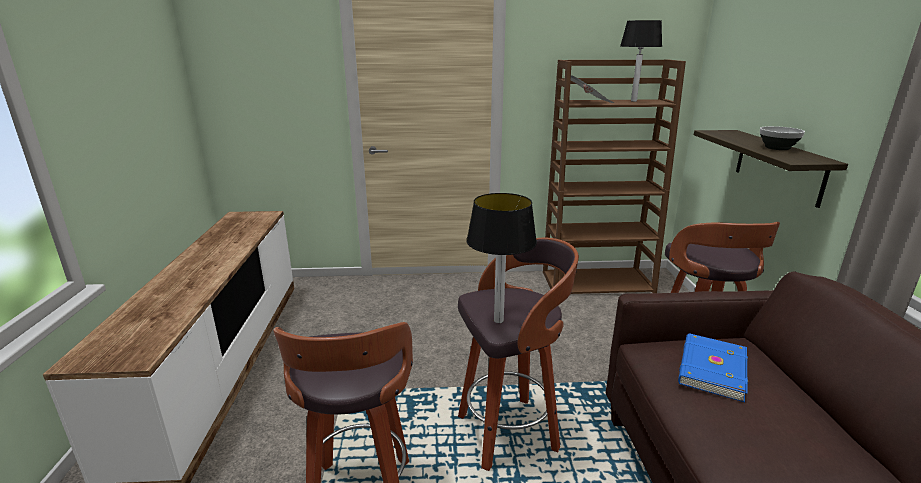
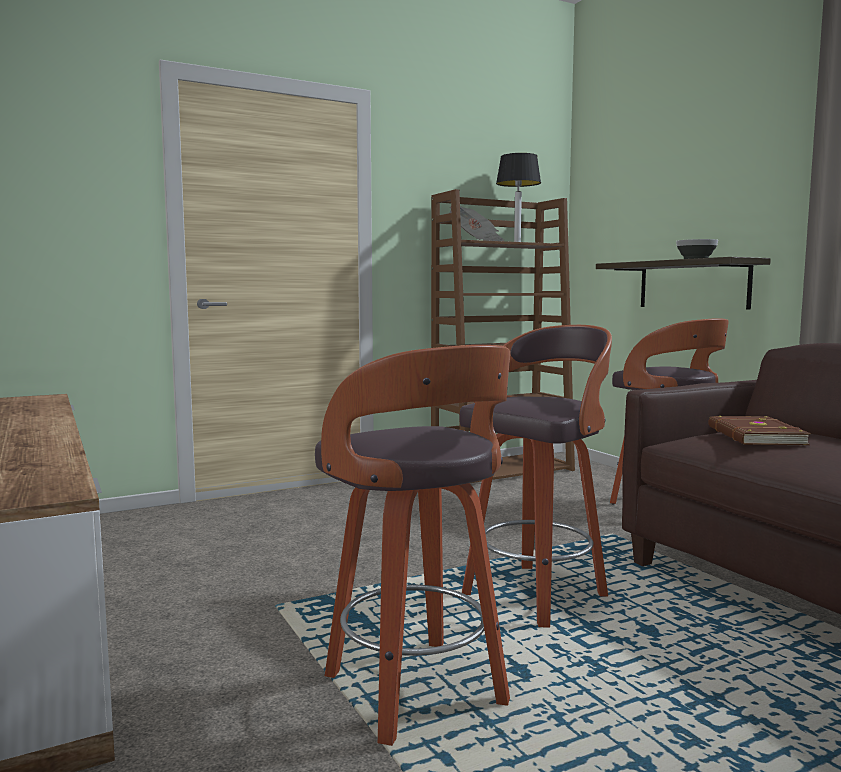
camera: 25 degrees left, 15 degrees down
(499, 320) = (543, 406): table lamp -> none
(710, 369) = (754, 436): blue book -> brown book

